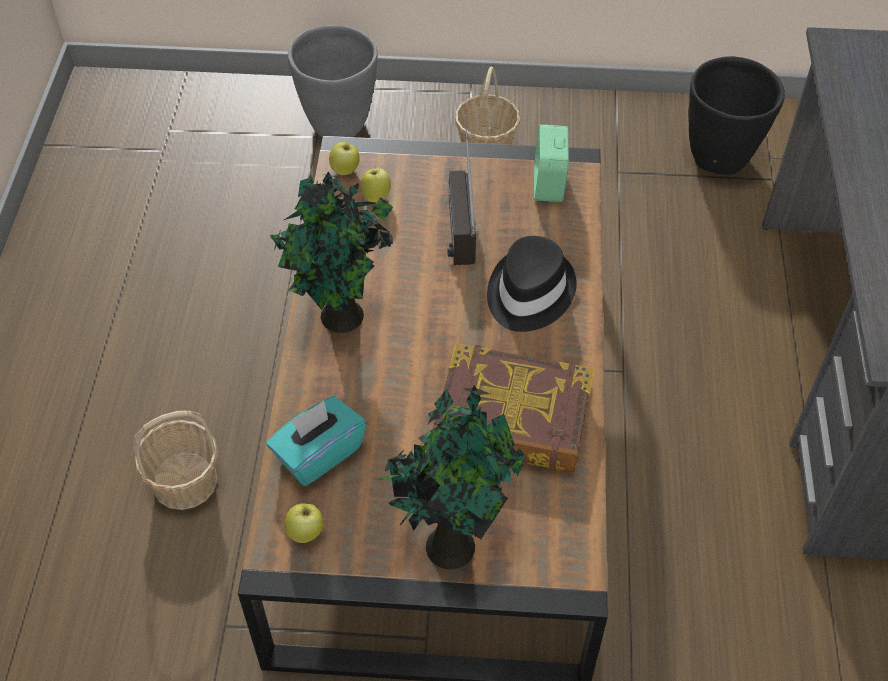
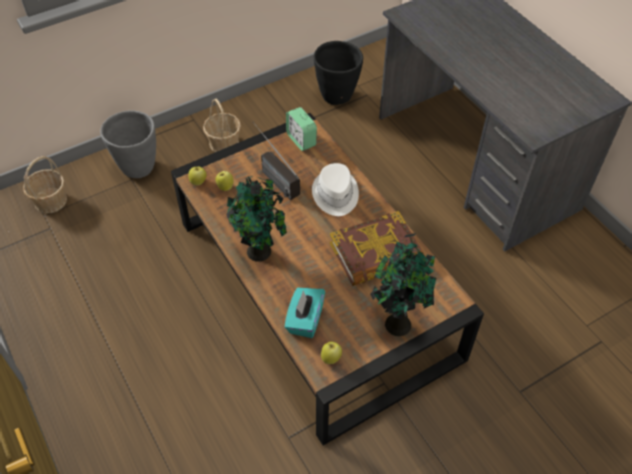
camera: 35 degrees left, 0 degrees up
(184, 481) = (210, 385): basket -> basket (50, 201)
(528, 293) = (335, 194): black hat -> white hat

